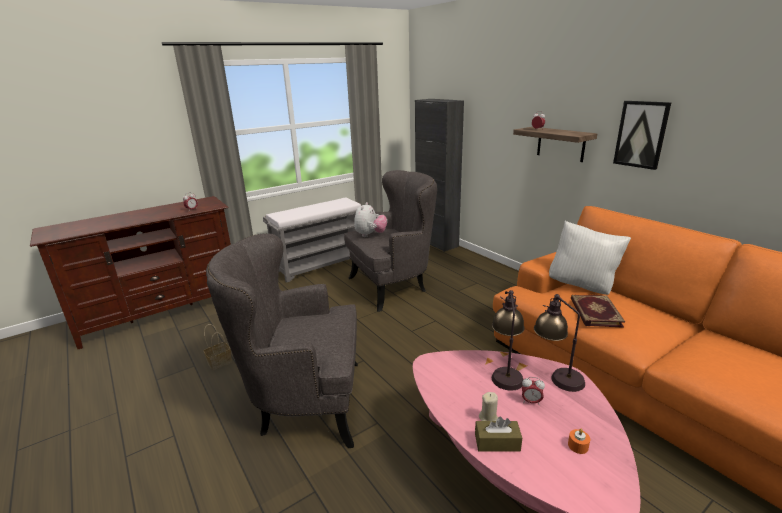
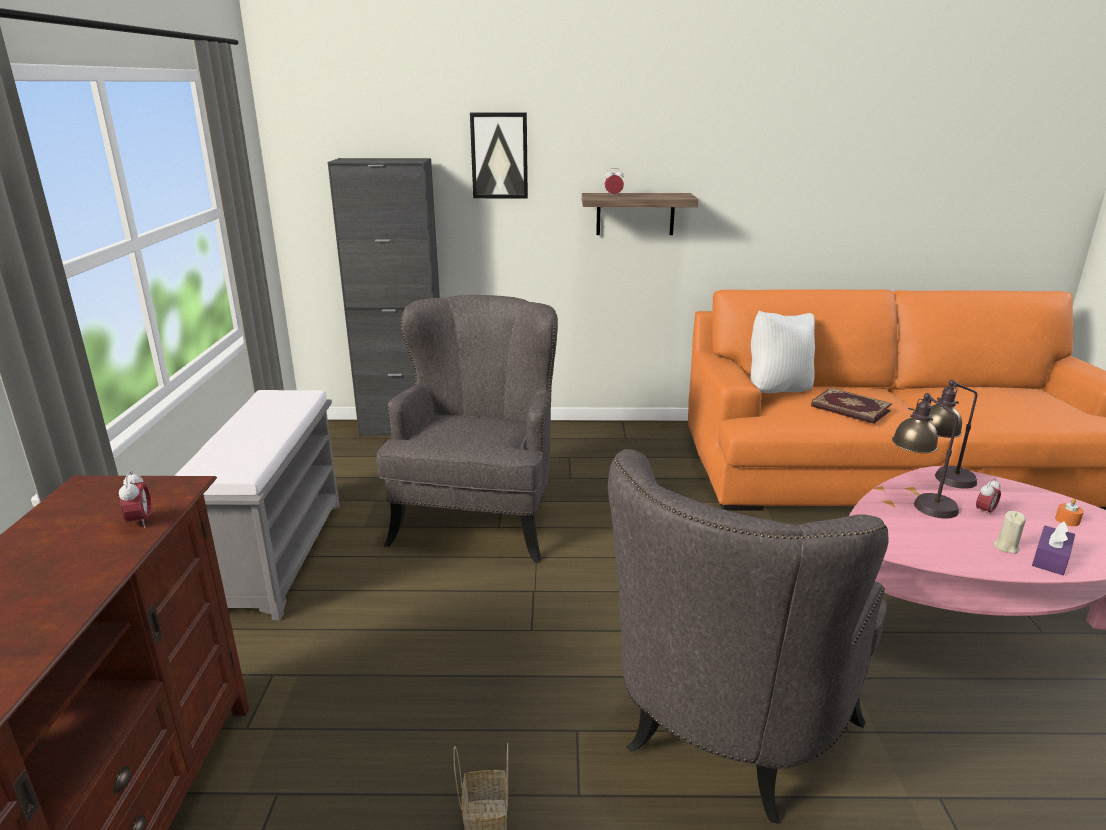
camera: 55 degrees left, 0 degrees up
(370, 235) = (445, 435): plush toy -> none
(497, 442) = (1050, 559): brown tissue box -> purple tissue box
(641, 134) = (749, 188): picture -> picture (499, 156)

